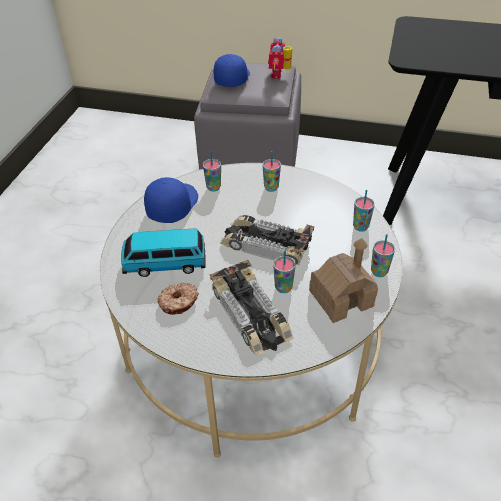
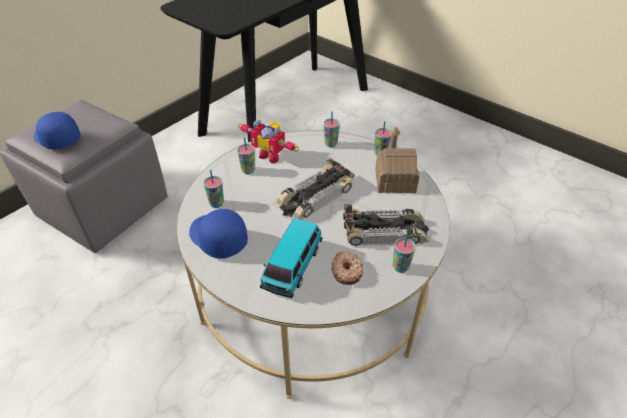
camera: 65 degrees left, 0 degrees up
(280, 74) = (90, 109): toy robot -> toy robot (271, 155)
(283, 288) = (367, 205): cup -> cup (400, 267)

